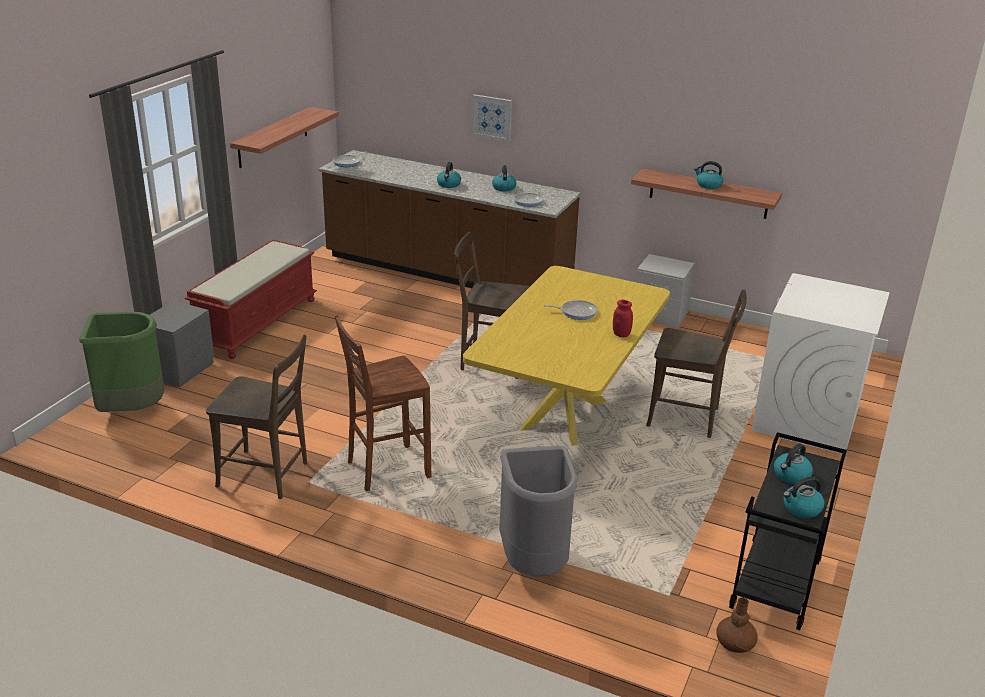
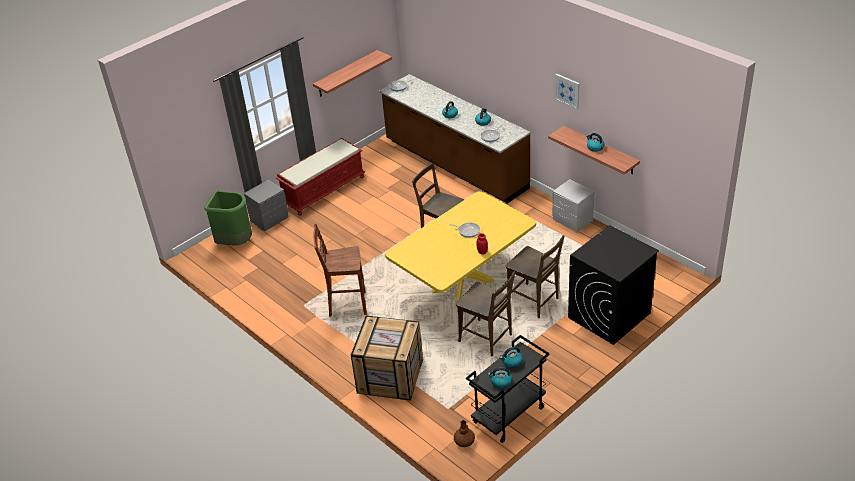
camera: 25 degrees right, 10 degrees up
(267, 475) = (285, 297): brown chair -> brown chair (487, 339)
(492, 117) = (482, 73): picture -> picture (567, 91)
(534, 564) = (391, 376): grey trash can -> crate
(806, 418) = (609, 315): white washing machine -> black washing machine

